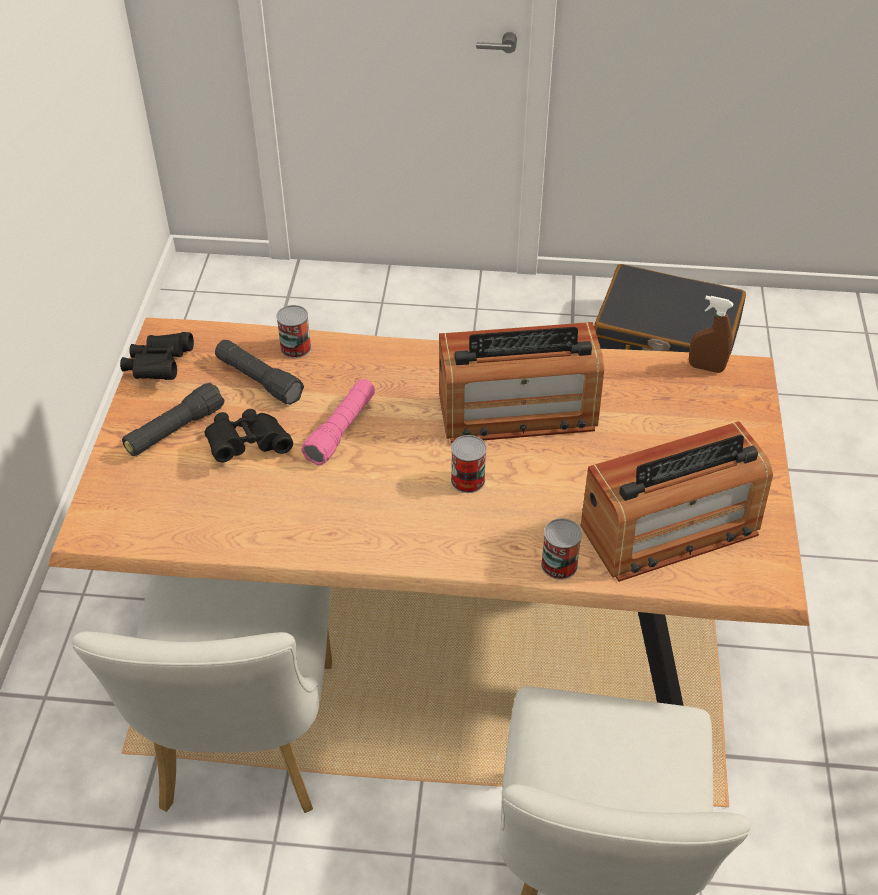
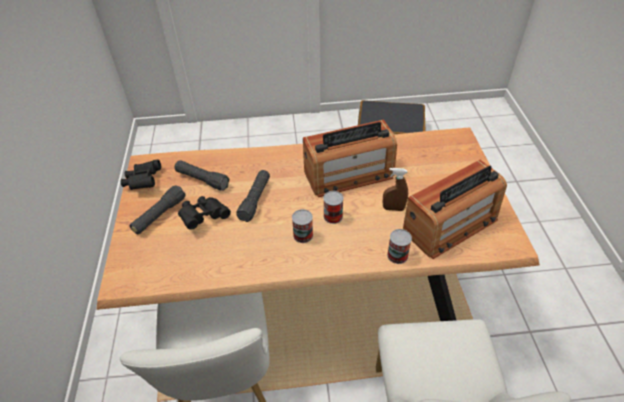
camera: 10 degrees left, 0 degrees up
(295, 348) = (219, 159): can -> can (303, 235)
(341, 430) = (255, 200): pink flashlight -> black flashlight
(706, 367) = (439, 137): brown spray bottle -> brown spray bottle (393, 208)

